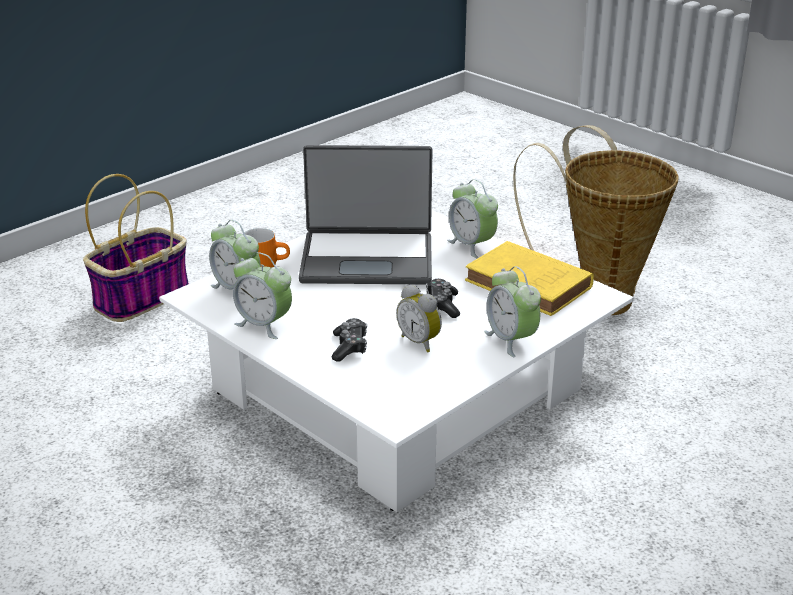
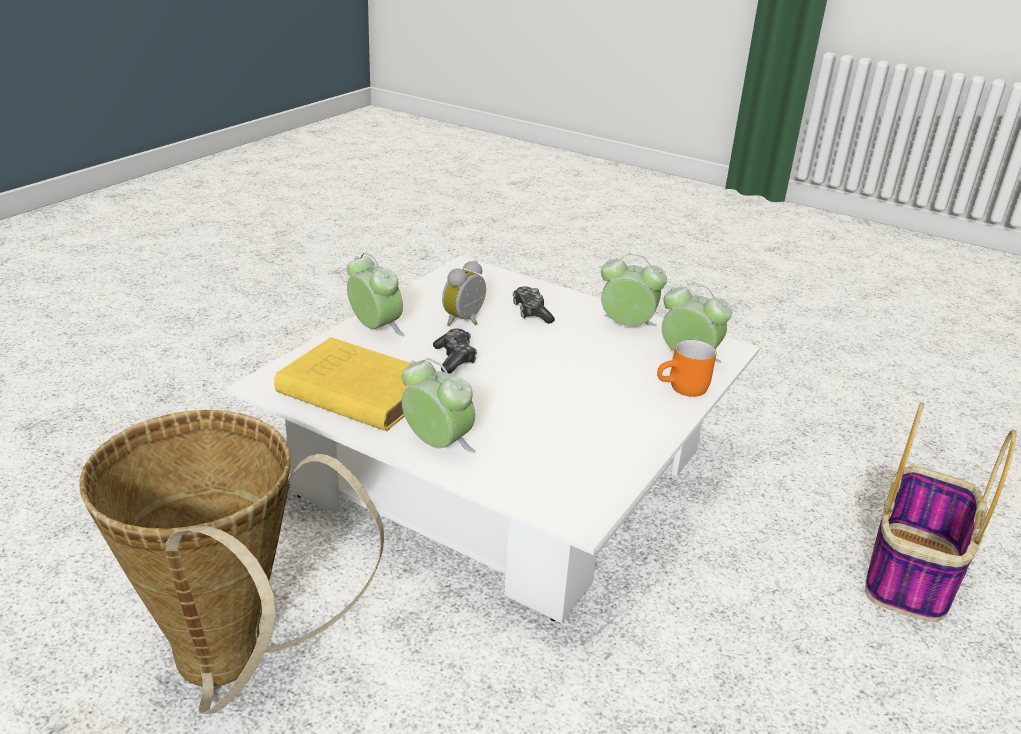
camera: 165 degrees right, 0 degrees up
(367, 259) = (569, 411): laptop -> none
(420, 342) = (466, 321): alarm clock -> alarm clock turned 90 degrees counterclockwise

